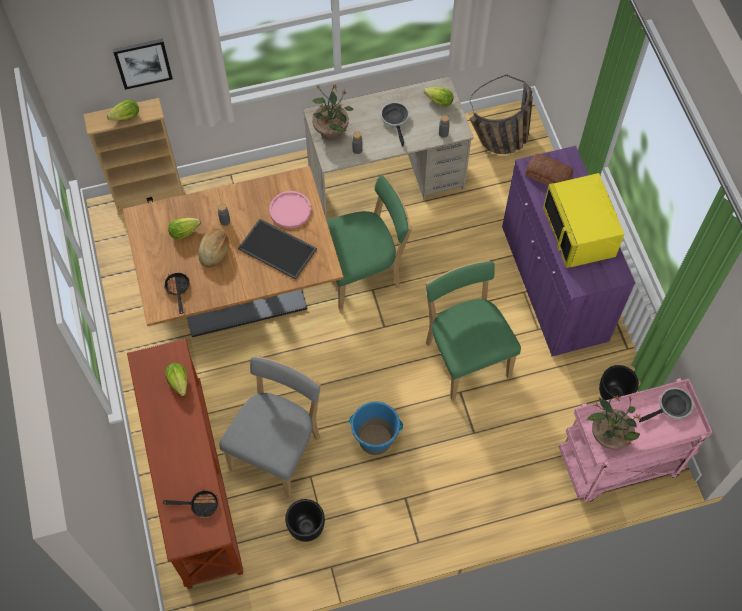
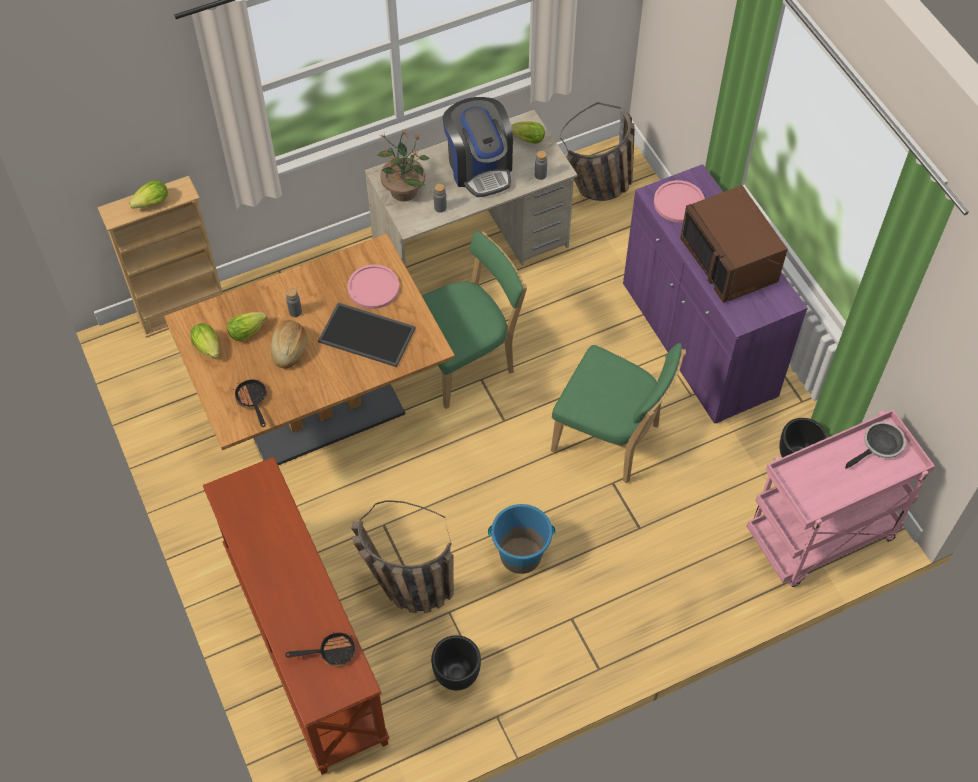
camera: 10 degrees left, 5 degrees down
(143, 62) = (167, 130): picture -> none
(179, 384) = (276, 512): lettuce -> lettuce (209, 349)
(278, 449) = (402, 587): grey chair -> basket
(395, 120) = (479, 167): frying pan -> coffee machine
(465, 356) = (610, 440): green chair -> green chair turned 150 degrees clockwise
(548, 176) = (679, 202): bread -> pink plate
(580, 233) = (730, 261): yellow microwave -> brown microwave
(608, 436) = (813, 490): potted plant -> none

